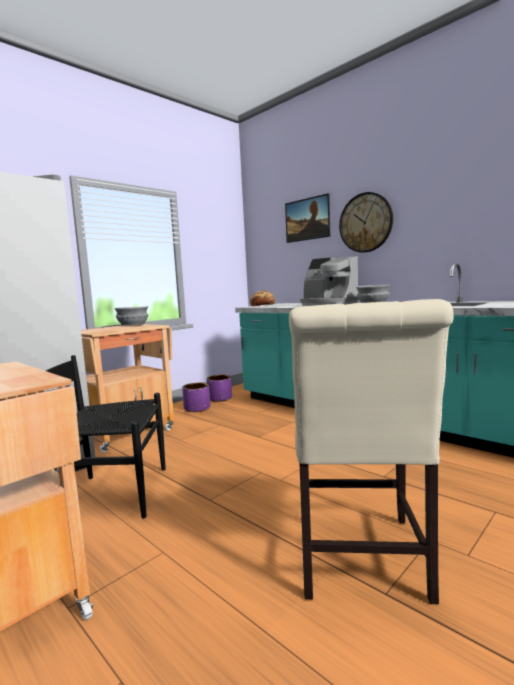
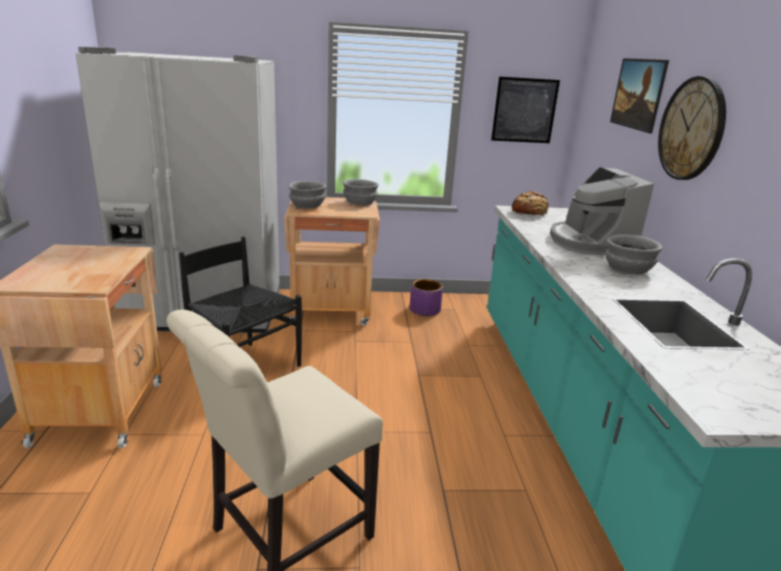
camera: 40 degrees right, 15 degrees up
(96, 331) = (307, 205): none -> grey bowl
(218, 248) = (524, 110): none -> picture
(219, 398) = (465, 307): purple planter -> none

